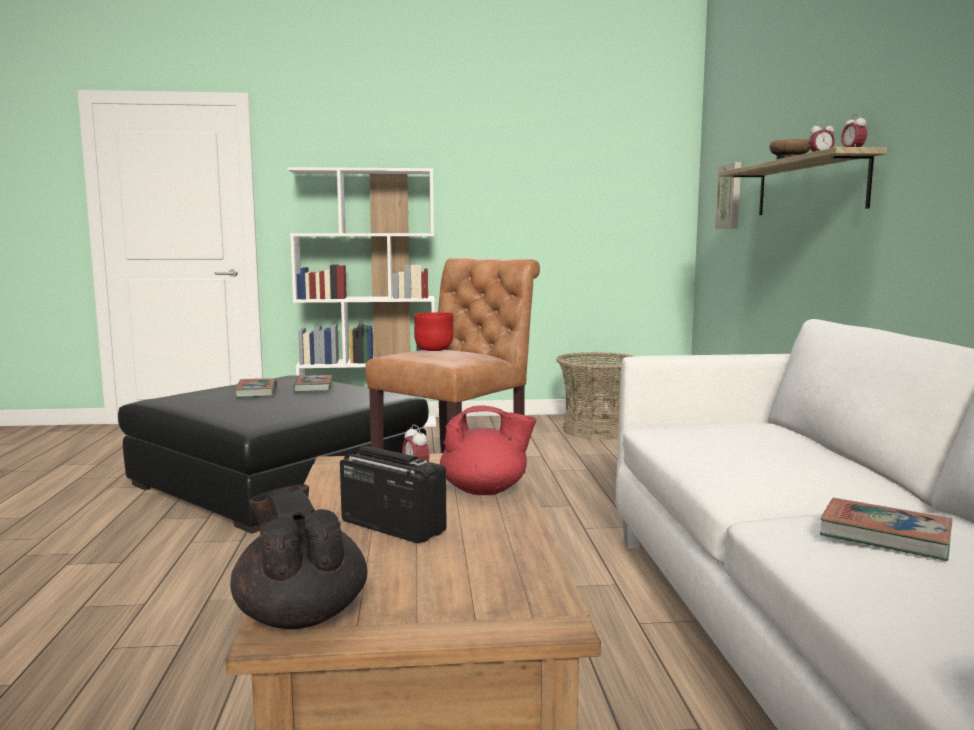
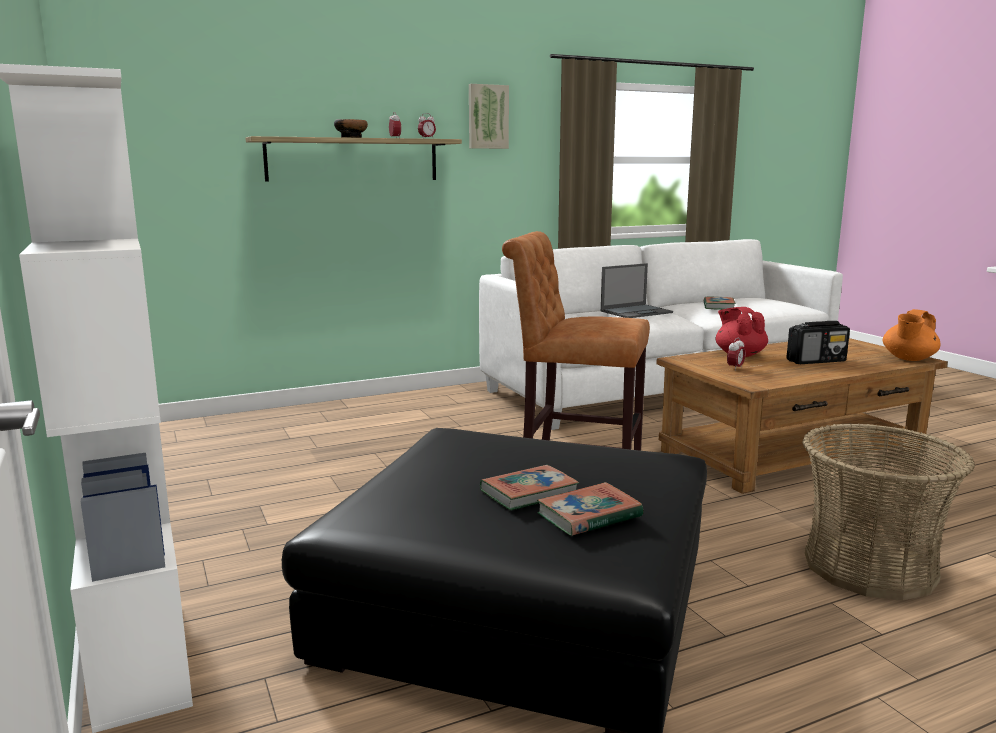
camera: 110 degrees left, 5 degrees up
(300, 615) = (908, 359): black teapot -> orange teapot
(313, 387) = (469, 467): book -> book (589, 515)
(392, 526) = (816, 361): radio -> radio turned 120 degrees counterclockwise
(433, 350) = (595, 321): red bowl -> none
(597, 430) = (202, 461): basket -> basket (869, 567)
(730, 196) = (182, 158): picture -> picture (487, 117)
(768, 454) = (636, 312): none -> laptop

